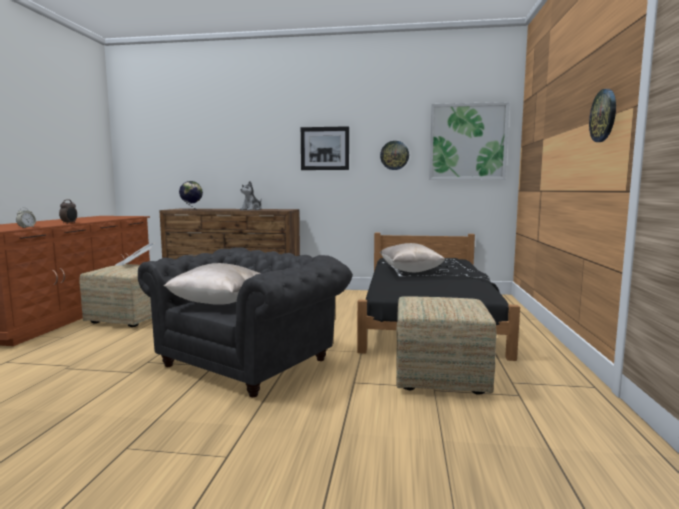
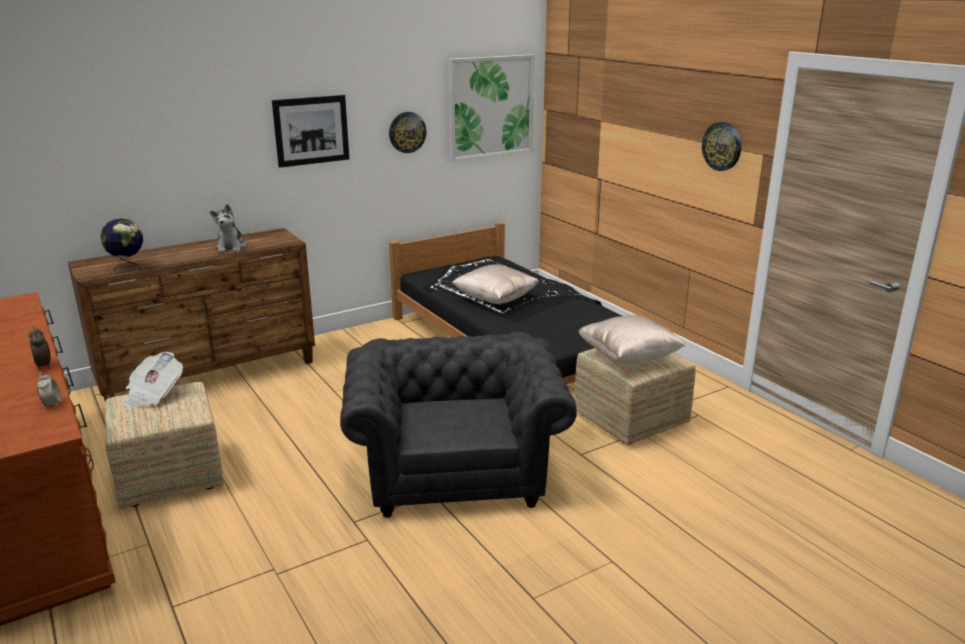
camera: 40 degrees left, 15 degrees up
(218, 303) = (440, 424): beige pillow -> beige pillow (628, 358)

